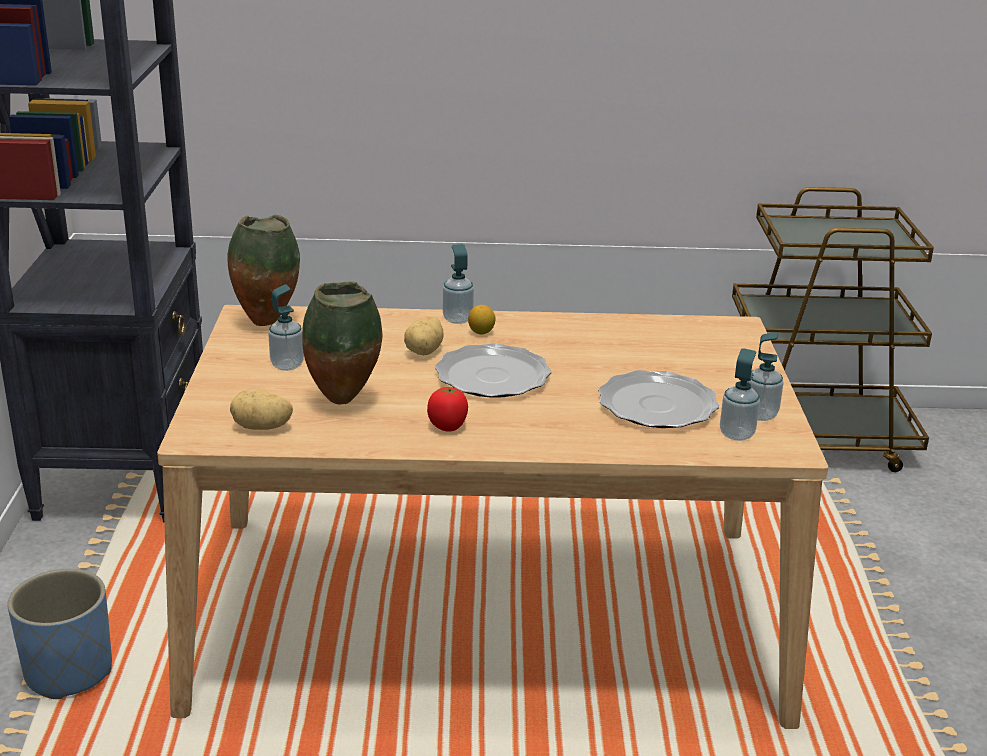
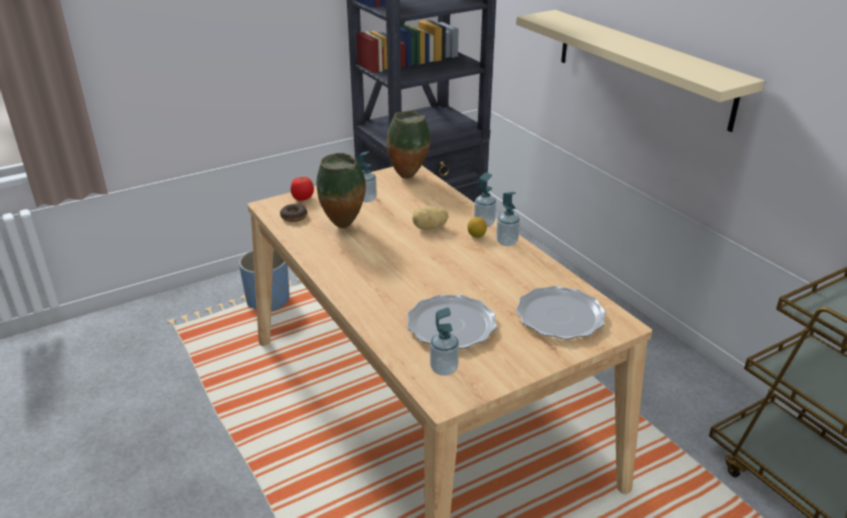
camera: 60 degrees right, 5 degrees up
(262, 428) = (294, 217): potato -> donut
(413, 77) = (641, 67): none -> beige shelf
(447, 426) = (346, 264): tomato -> tomato (302, 198)
(493, 376) = (423, 258): plate -> plate (560, 316)
(760, 415) = (485, 372): soap dispenser -> soap dispenser (507, 242)

